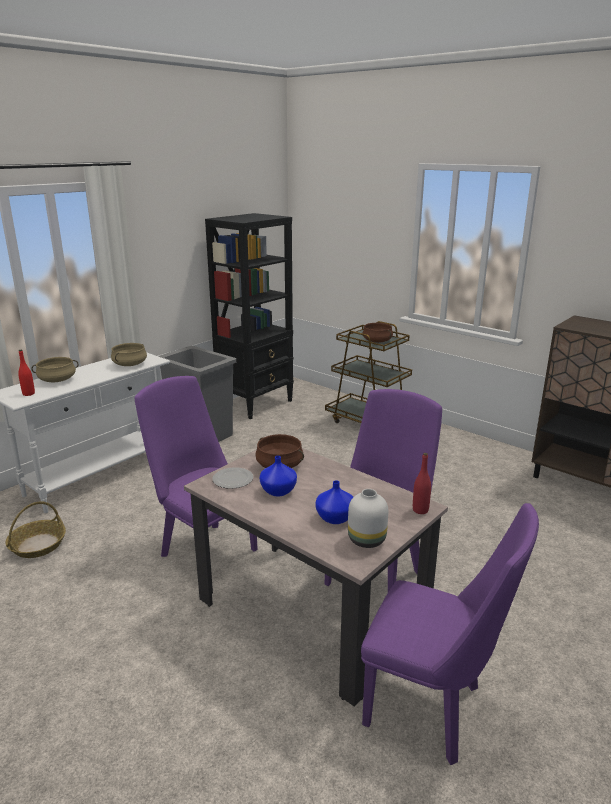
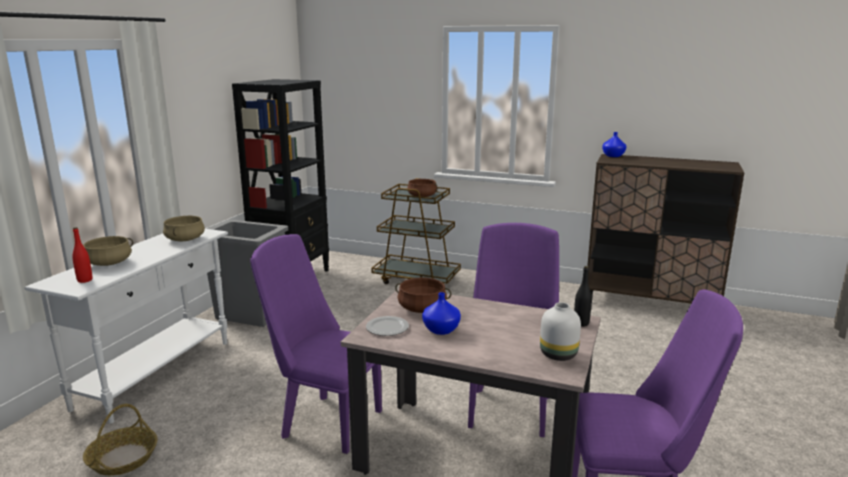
camera: 20 degrees left, 5 degrees down
(336, 518) = (515, 342): blue vase -> blue vase (613, 156)
(420, 510) = (581, 323): red bottle -> black bottle

